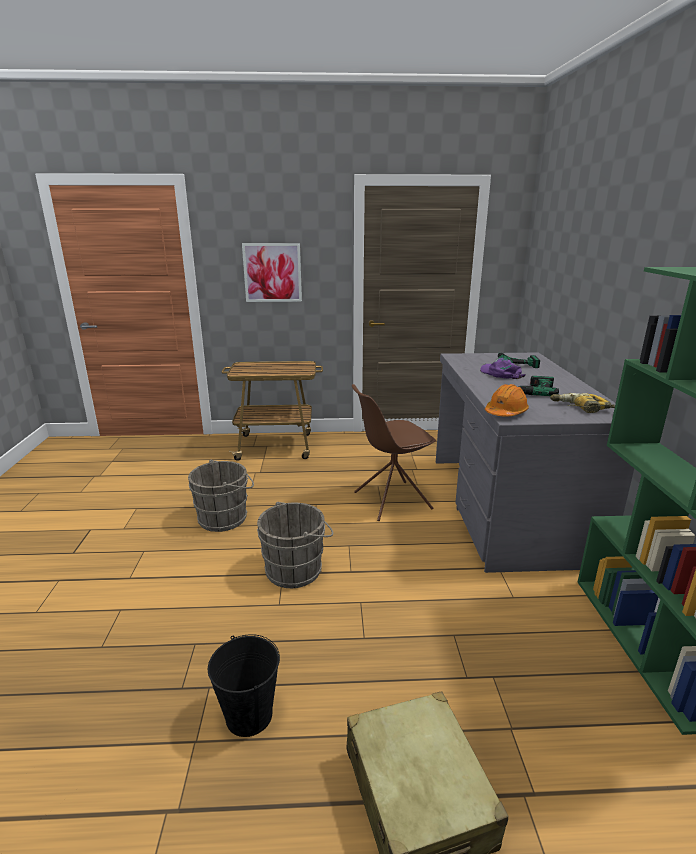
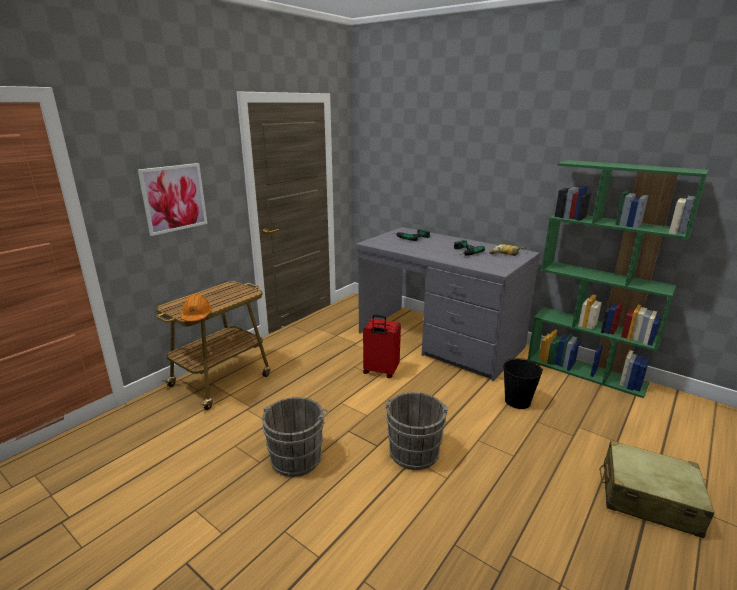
camera: 50 degrees left, 0 degrees up
(248, 715) = (551, 543): black bucket -> black bucket (517, 401)
(390, 501) = (380, 372): brown chair -> red suitcase
(500, 373) = (424, 246): purple cap -> none
(505, 412) = (489, 269): orange hard hat -> orange hard hat (196, 316)

